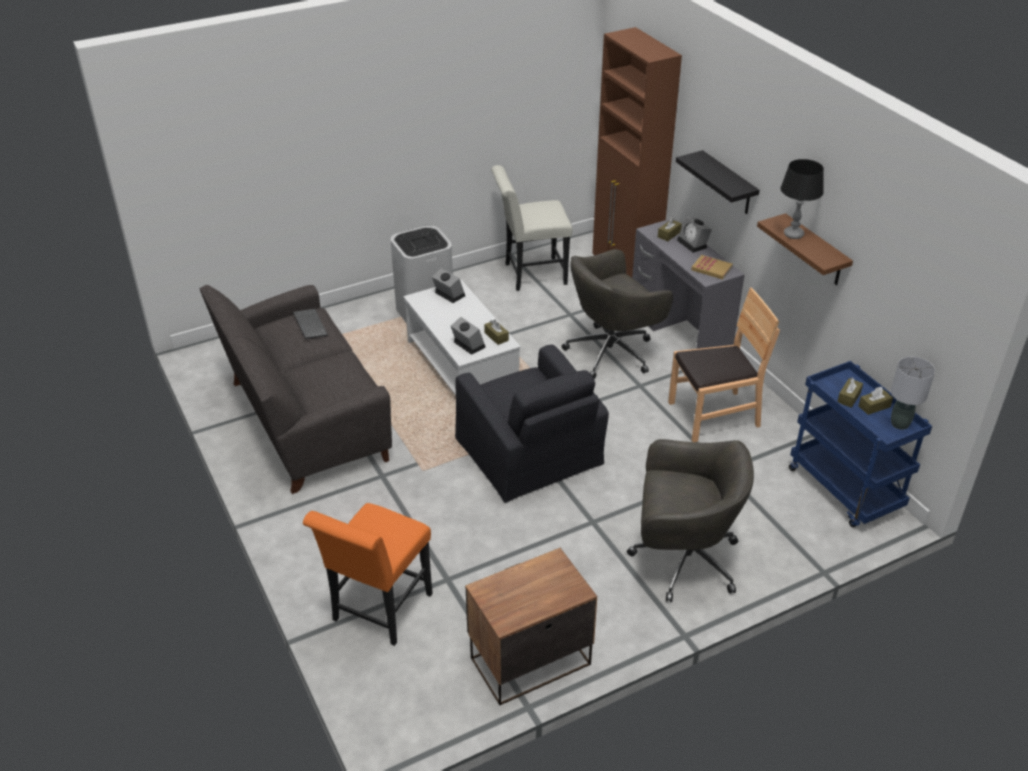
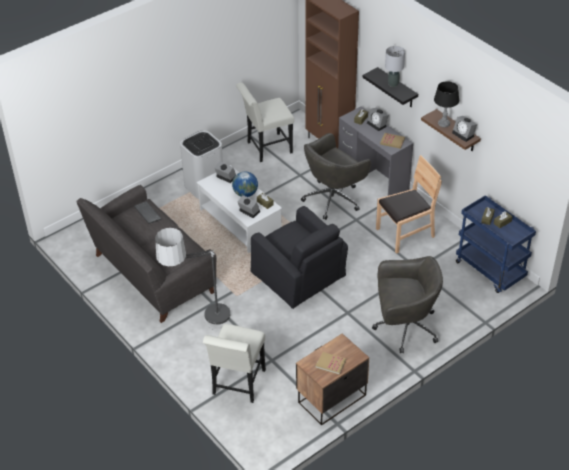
camera: 10 degrees left, 5 degrees up
(351, 508) = (200, 326): none -> floor lamp
(378, 612) = (237, 385): orange chair -> white chair
(470, 320) = (245, 194): none -> globe
(525, 597) = (330, 364): none -> book
(825, 252) = (464, 134): none -> alarm clock
(900, 424) = (518, 231): grey table lamp -> grey table lamp (393, 84)

